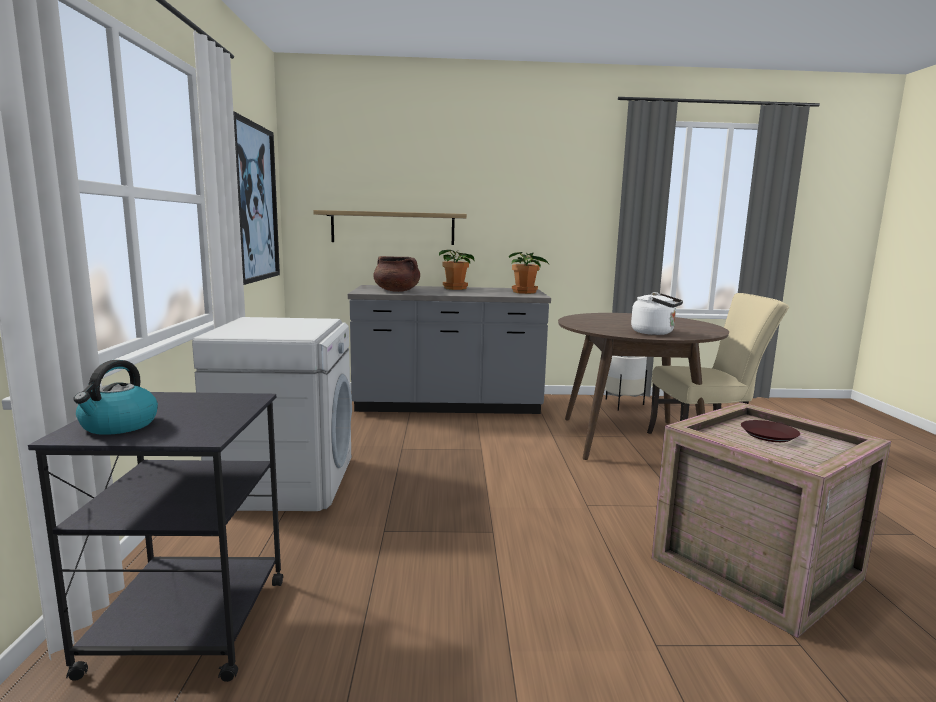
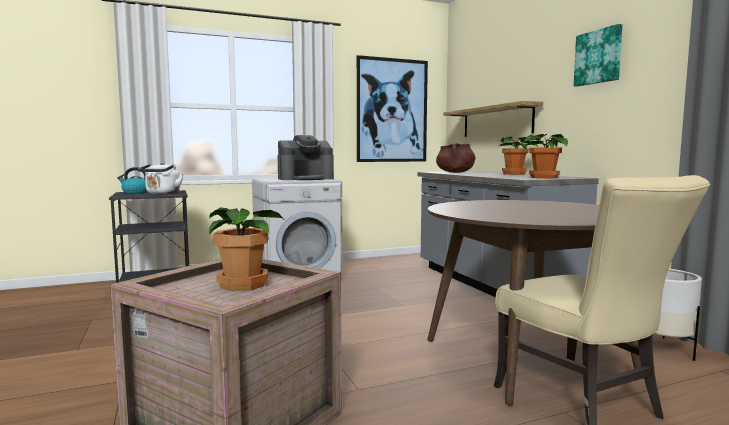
camera: 70 degrees right, 5 degrees down
(289, 324) = (305, 179): none -> coffee machine
(531, 183) = (598, 57): none -> picture
(655, 333) = (477, 212): white kettle -> white kettle (162, 193)
(769, 435) = (244, 284): brown plate -> potted plant

